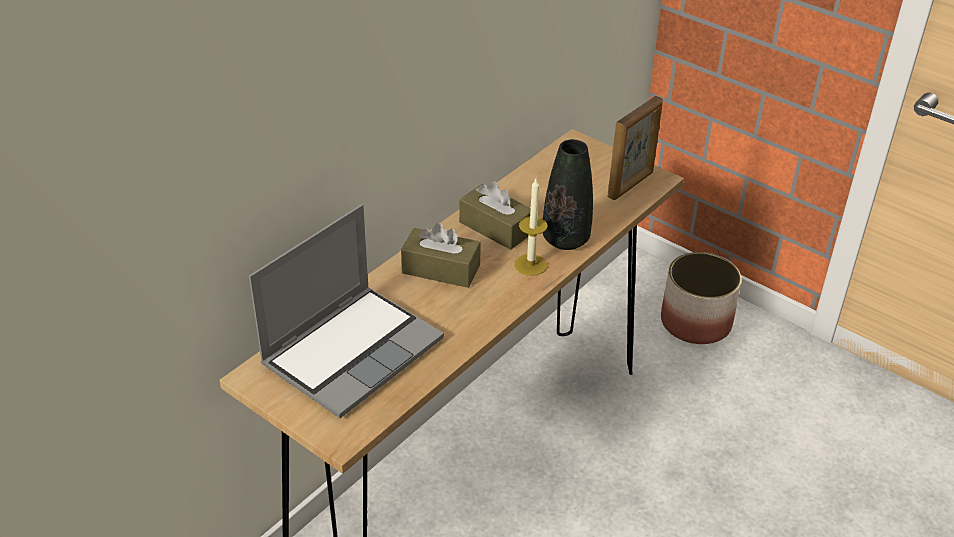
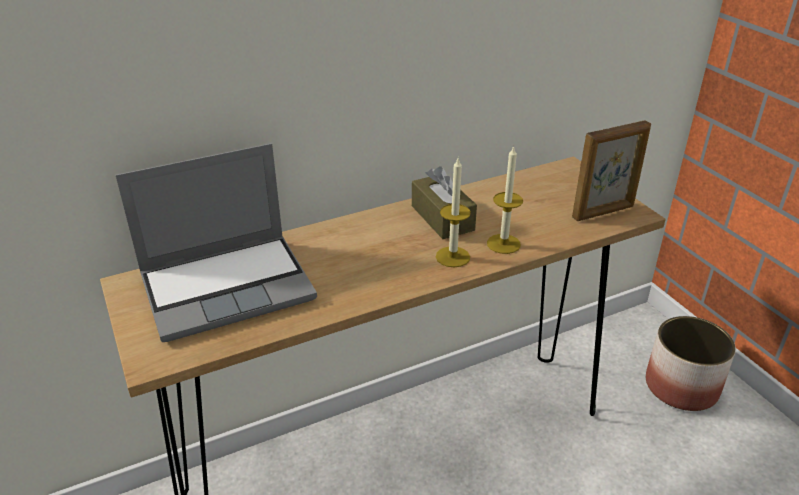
camera: 25 degrees right, 5 degrees down
(441, 269) = (364, 239): brown tissue box -> none
(565, 240) = (503, 244): black vase -> candle

